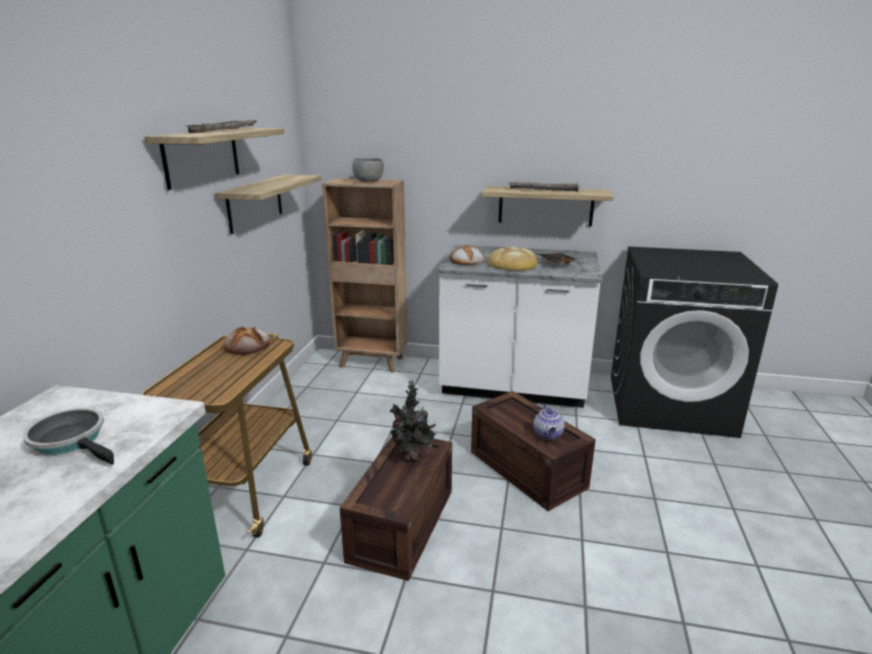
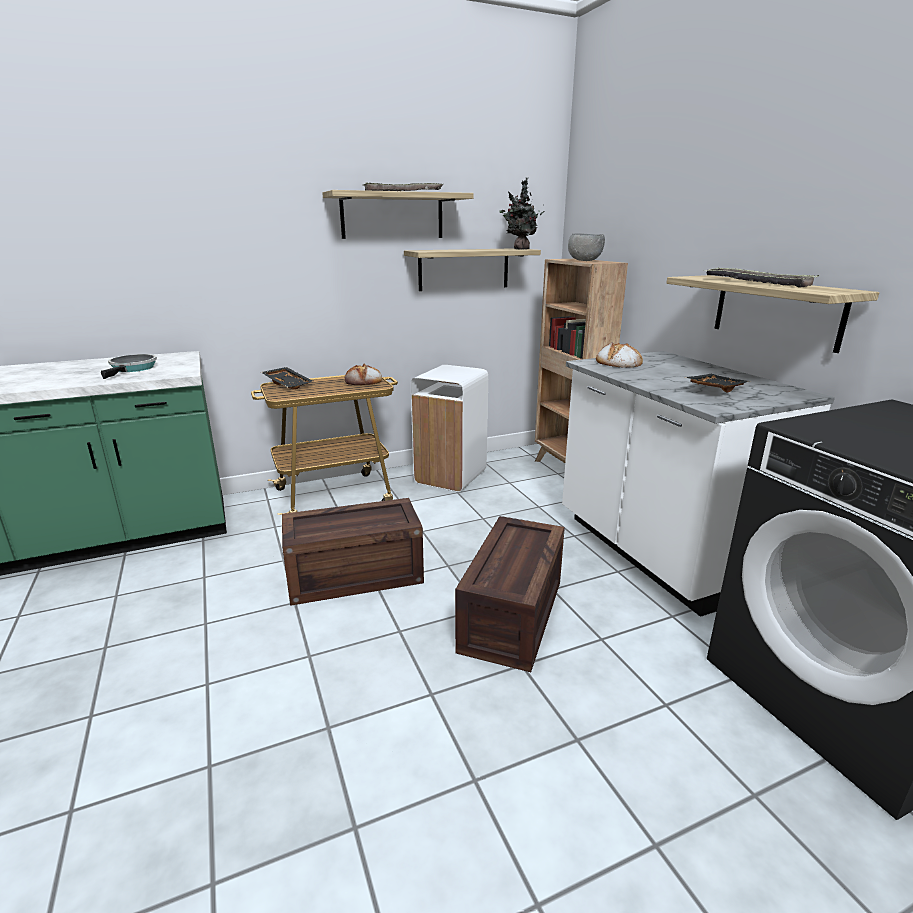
camera: 55 degrees right, 0 degrees up
(178, 381) = (288, 384): none -> black tray
(306, 411) = (451, 477): none -> white trash can
(412, 458) = (378, 519): potted plant -> potted plant (520, 249)
(513, 264) = (658, 377): bread -> none
(548, 435) = (506, 574): teapot -> none

